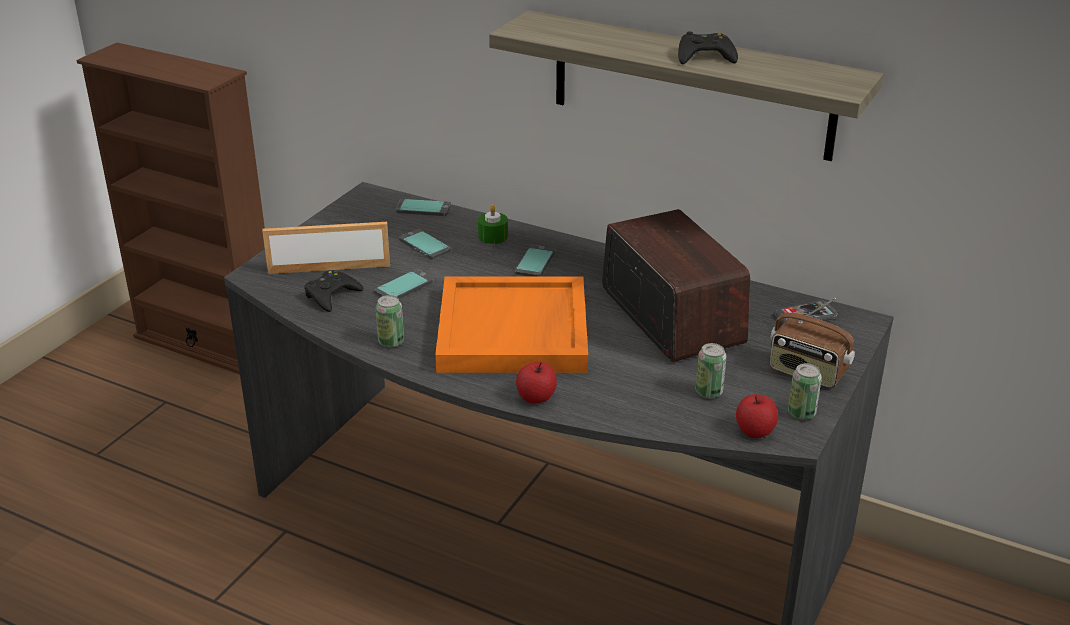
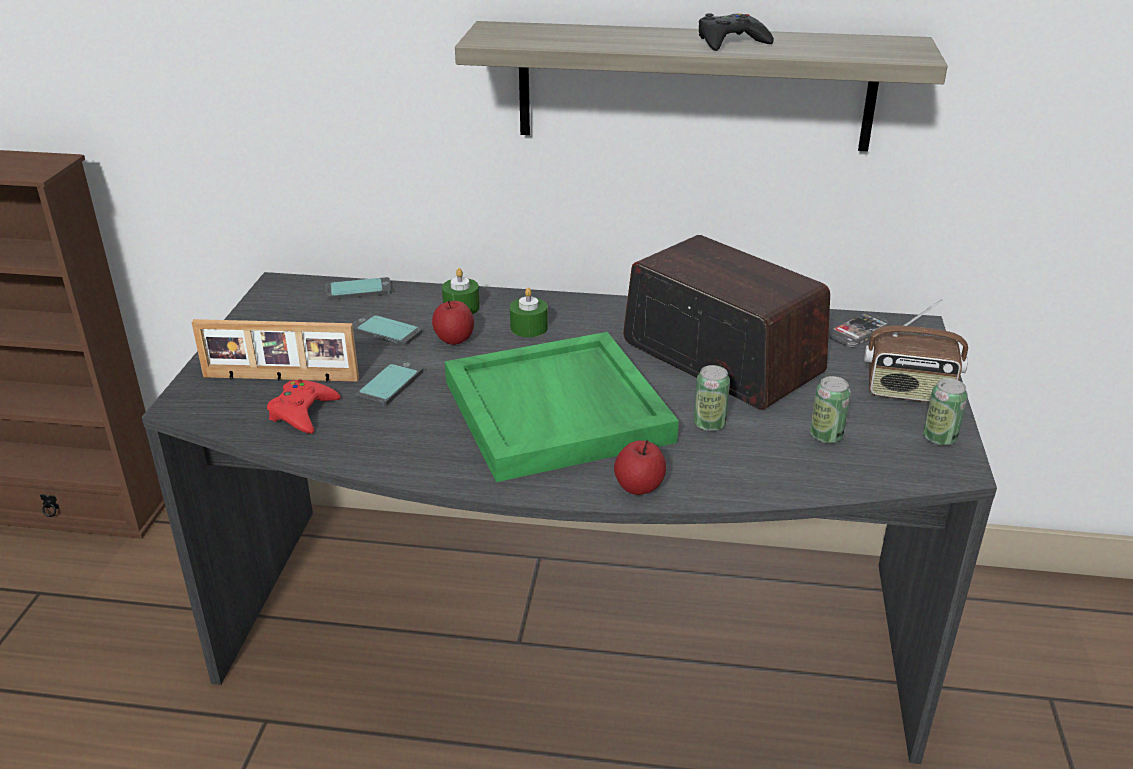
camera: 20 degrees left, 0 degrees up
(329, 268) = (280, 379): picture frame -> picture frame turned 150 degrees counterclockwise
(331, 295) = (303, 412): black game controller -> red game controller
(391, 342) = (415, 455): can -> can (709, 424)
(514, 331) = (559, 411): orange tray -> green tray
(534, 262) = (529, 328): phone -> green candle
(755, 431) = (909, 470): apple -> apple (454, 339)

